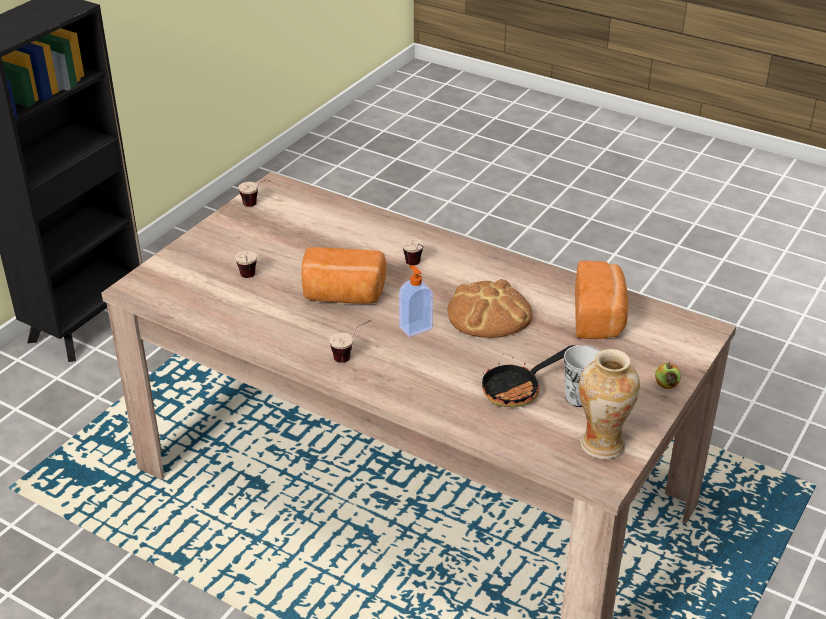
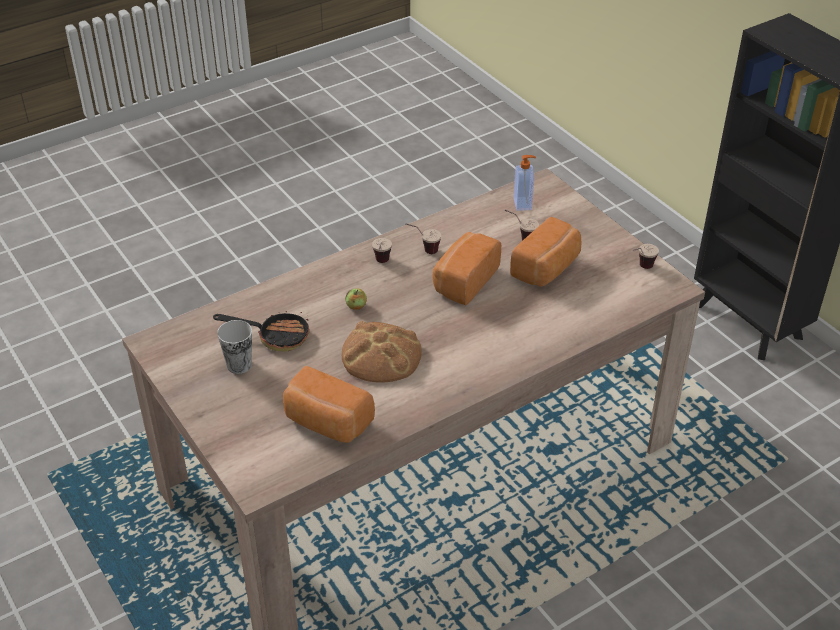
camera: 115 degrees right, 5 degrees up
(289, 253) = (547, 268): none -> bread
(415, 327) = (392, 307): soap dispenser -> soap dispenser (523, 204)
(416, 266) = (481, 335): cup -> cup (423, 250)
(518, 389) = (275, 336): frying pan -> frying pan turned 105 degrees clockwise
(602, 444) = (182, 355): vase -> none
(666, 384) = (211, 423): apple -> apple (356, 306)

